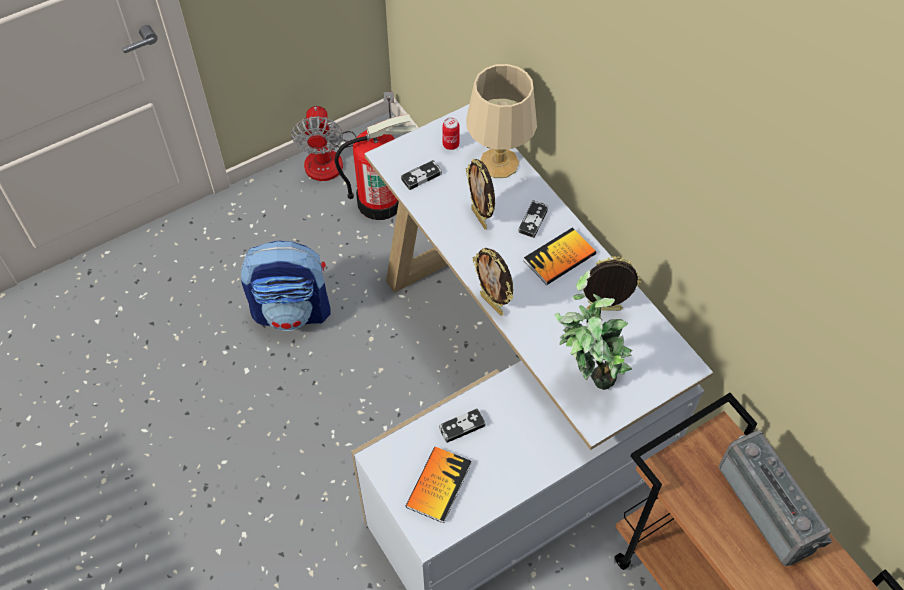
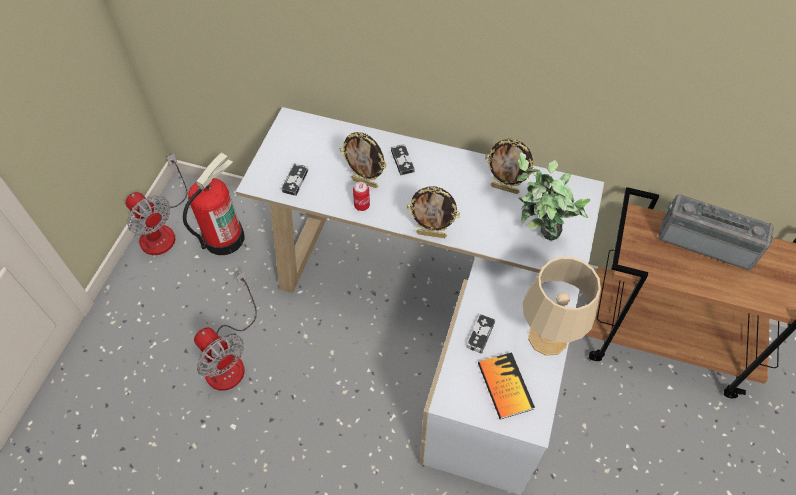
camera: 40 degrees left, 0 degrees up
(293, 310) = (229, 358): backpack -> fan
(451, 144) = (294, 146): can -> can (362, 205)
(500, 163) = (342, 137): beige table lamp -> beige table lamp (548, 337)
(559, 257) = (443, 174): book -> none
(604, 310) = (505, 188): picture frame -> picture frame turned 120 degrees counterclockwise

